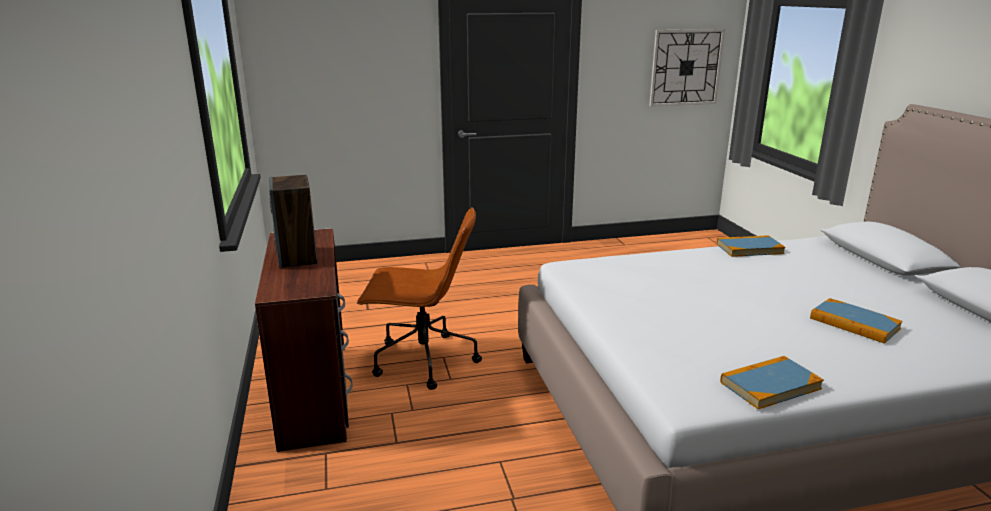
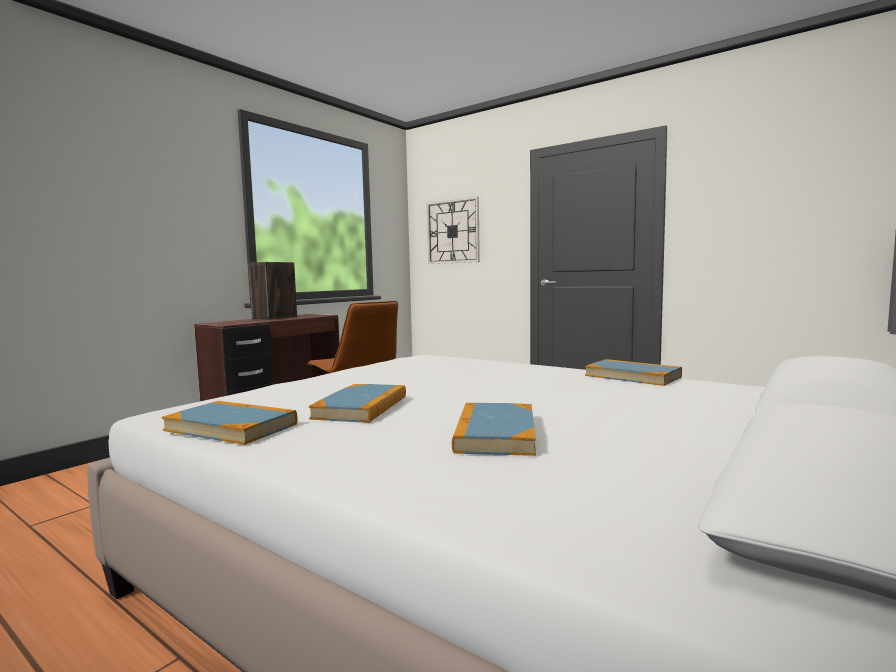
camera: 50 degrees right, 15 degrees down
(685, 67) = (819, 207): wall clock -> wall clock (453, 231)
(753, 336) = (361, 407): none -> book

